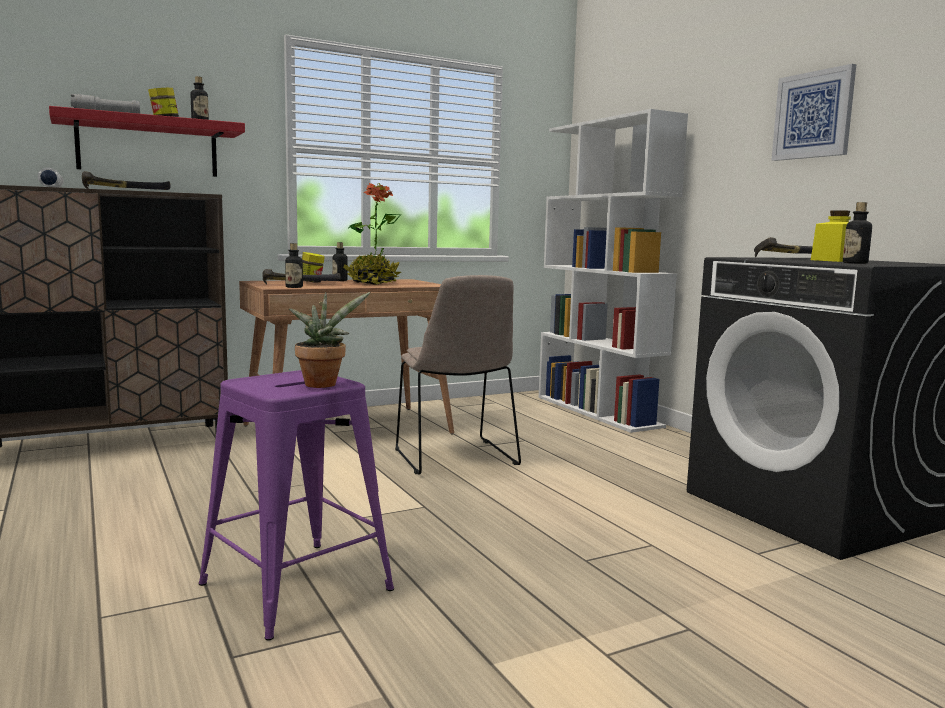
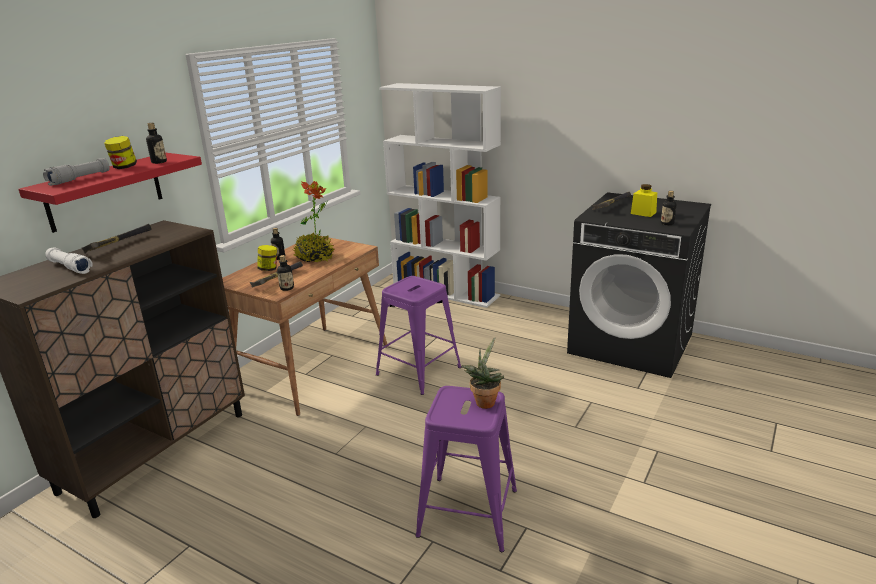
camera: 30 degrees left, 15 degrees up
(456, 458) = (418, 371): beige chair -> purple stool
(813, 115) = (598, 102): picture -> none

